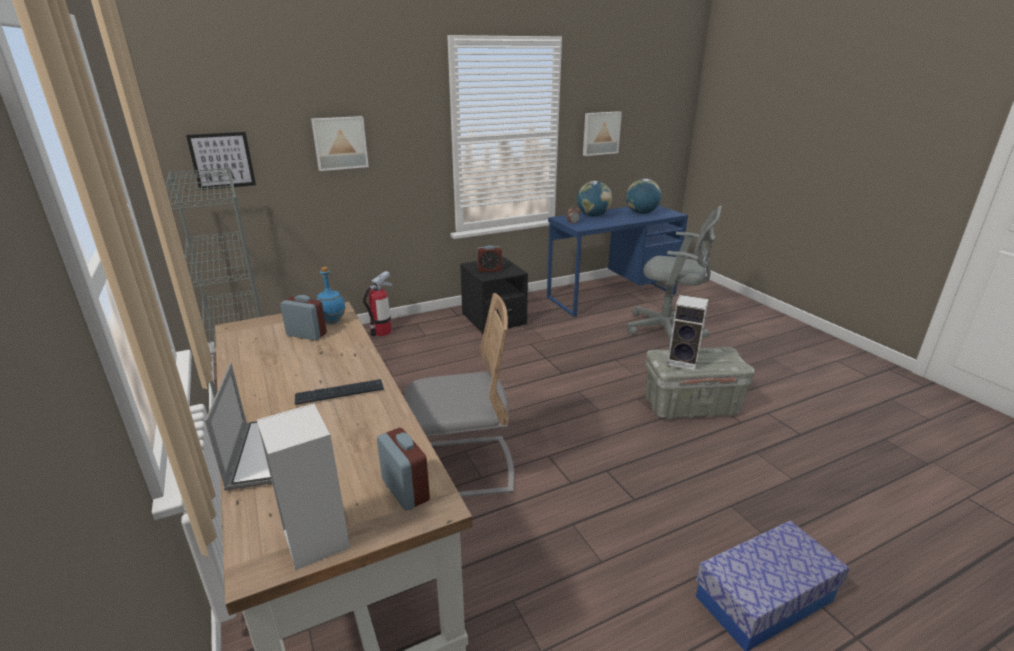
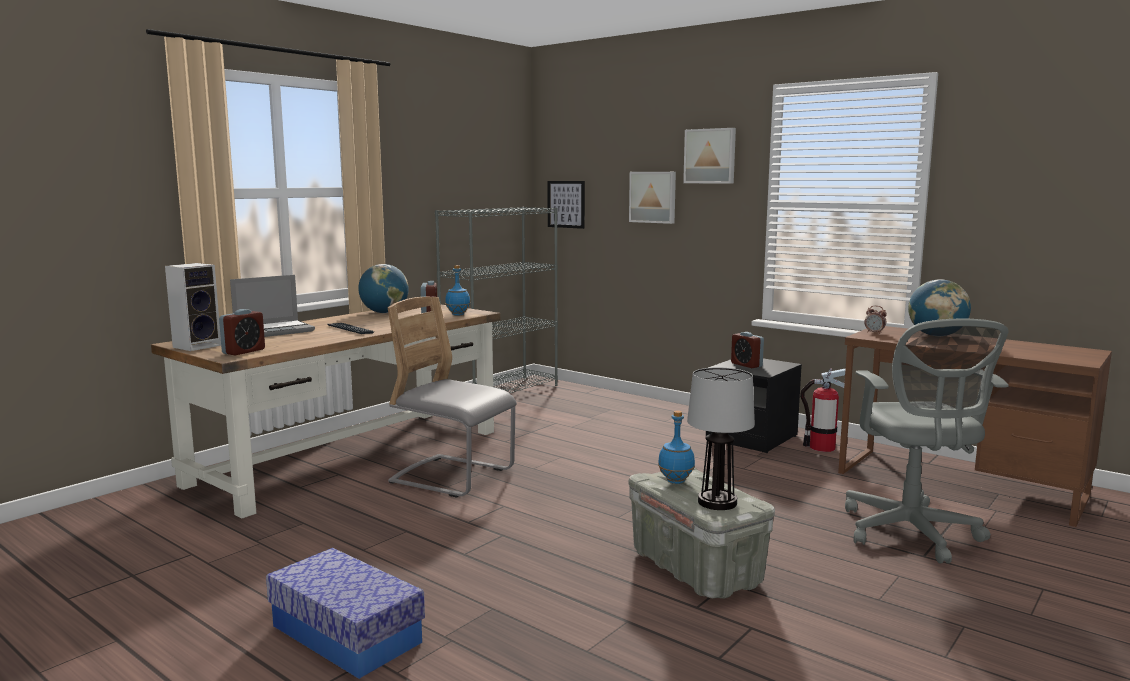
camera: 65 degrees right, 15 degrees down
(382, 332) = (644, 406): fire extinguisher -> fire extinguisher (821, 447)
(461, 469) = (453, 477): grey chair -> grey chair turned 150 degrees clockwise
(600, 133) = (1013, 214): picture -> picture (710, 156)
(612, 296) = (959, 484): blue desk -> brown desk
(641, 213) = (1024, 350): globe -> globe (384, 312)
(684, 362) = (676, 481): speaker -> blue bottle
(724, 360) = (718, 502): none -> table lamp

